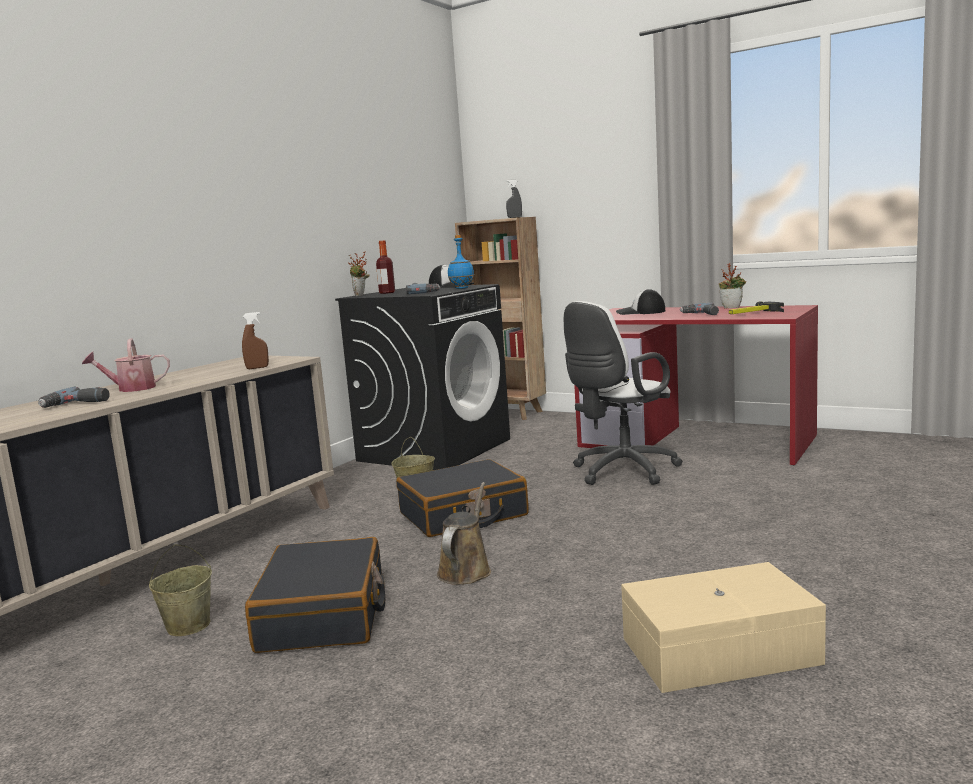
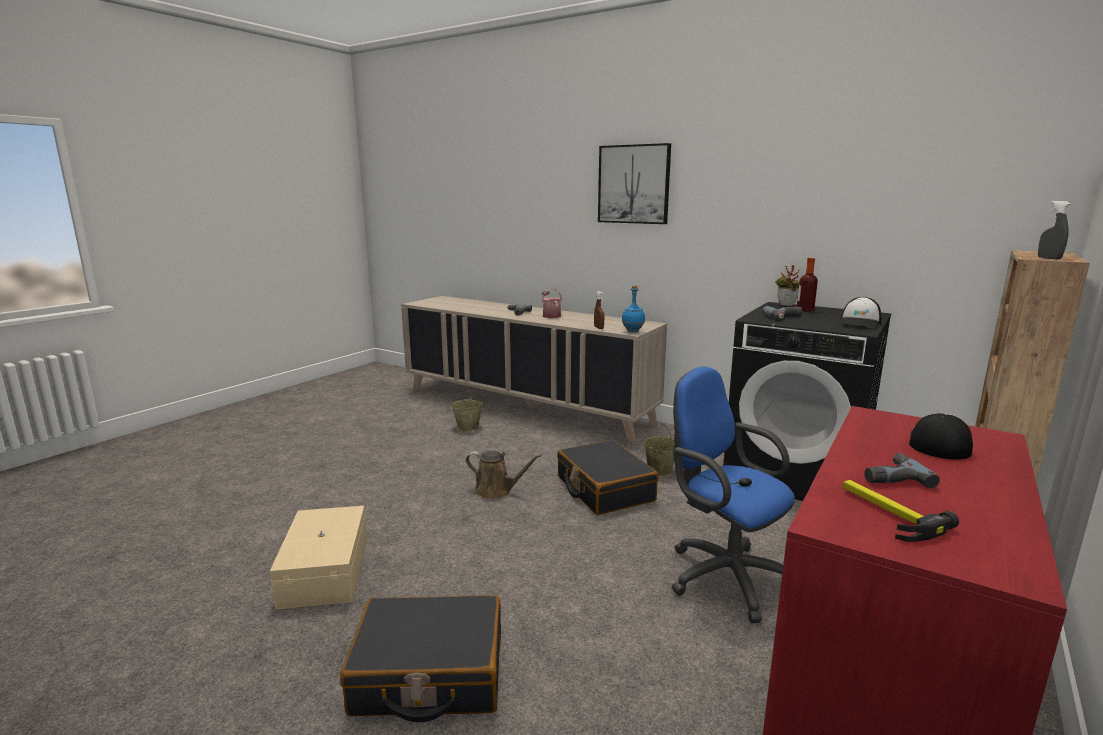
camera: 90 degrees right, 5 degrees up
(167, 163) = (634, 184): none -> picture
(324, 614) = (459, 454): black suitcase -> black suitcase (429, 674)
(461, 288) = (816, 326): blue bottle -> blue bottle (632, 331)
(620, 472) = (723, 575): white office chair -> blue office chair
(732, 307) = (1004, 513): potted plant -> none

